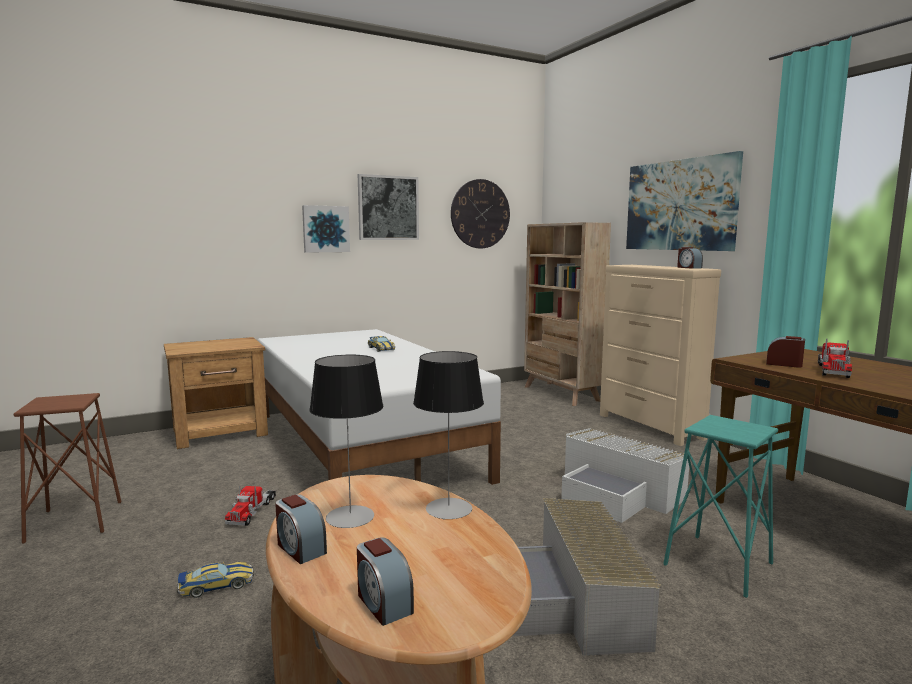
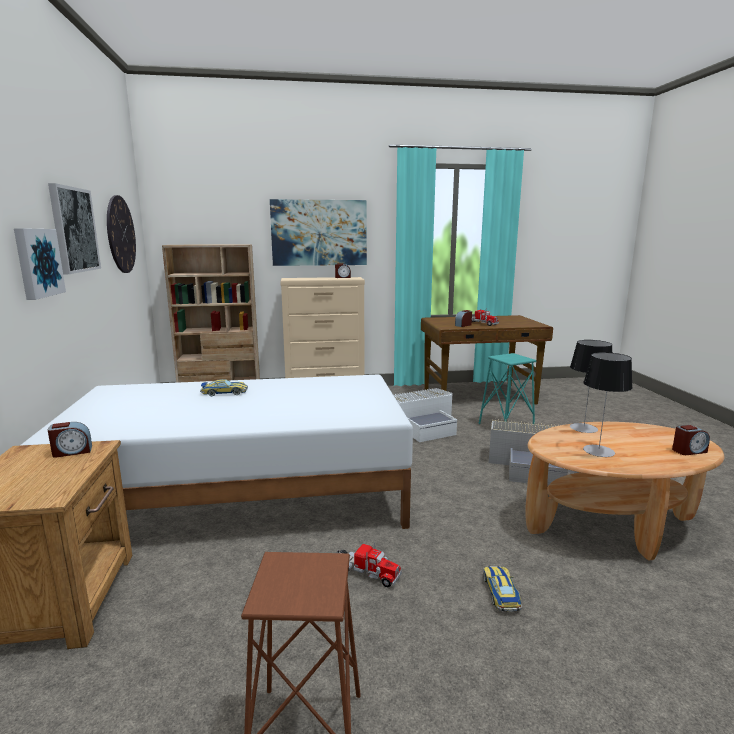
camera: 70 degrees left, 5 degrees up
(300, 548) = (643, 465): alarm clock -> alarm clock (72, 452)

